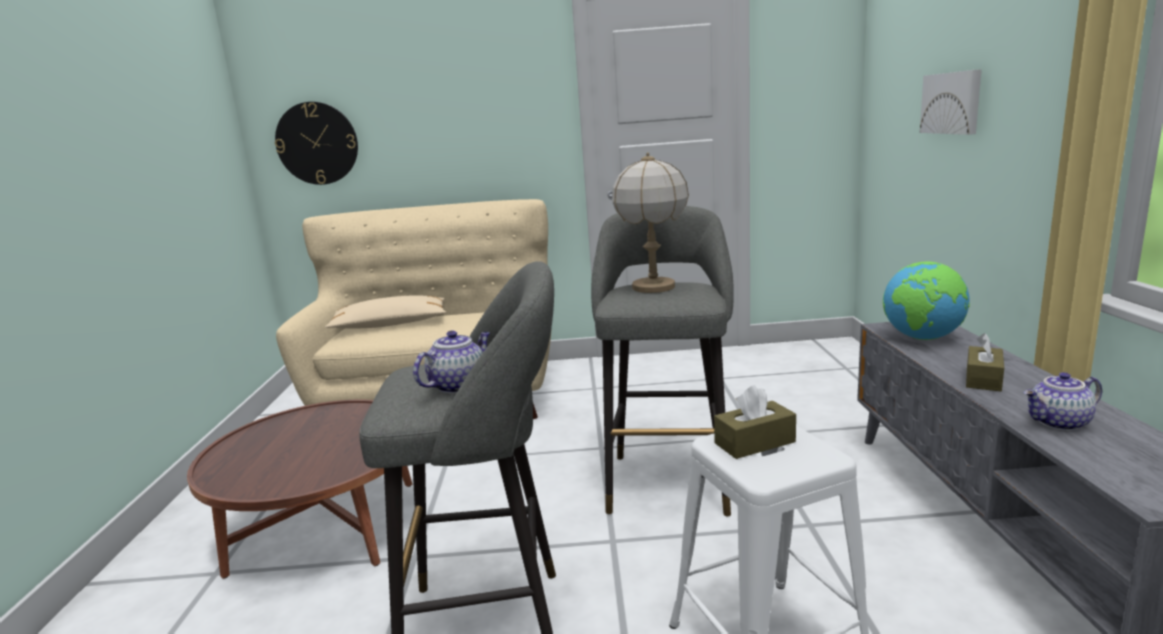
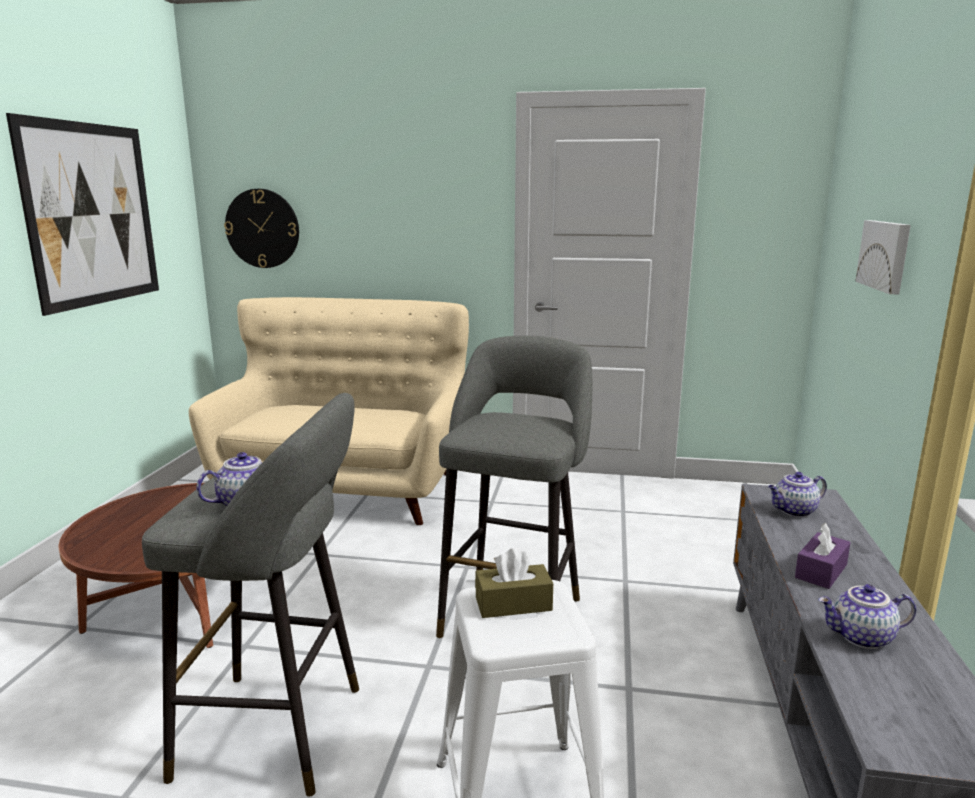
camera: 10 degrees right, 0 degrees up
(147, 132) = (92, 214): none -> picture
(390, 324) = (303, 411): beige pillow -> none
(654, 287) = (511, 419): table lamp -> none
(922, 338) = (794, 511): globe -> teapot
(983, 379) = (821, 571): brown tissue box -> purple tissue box

